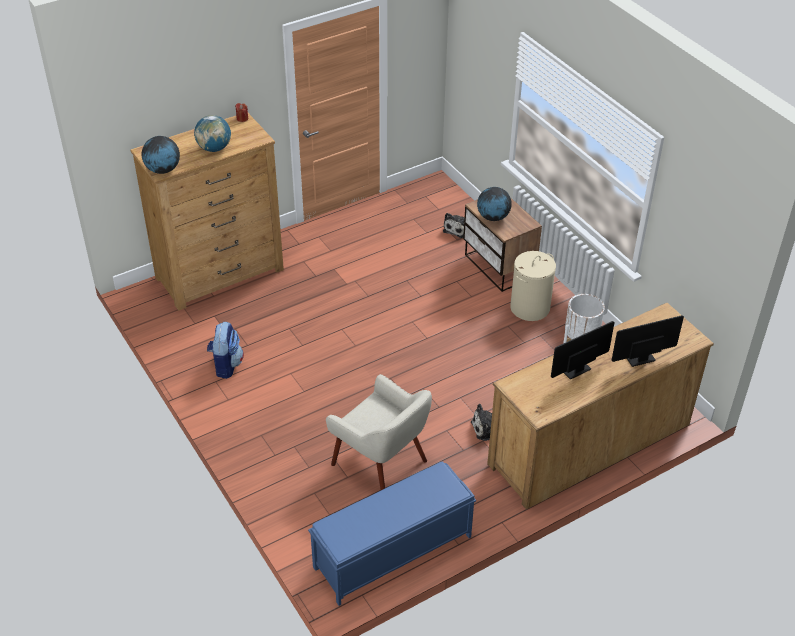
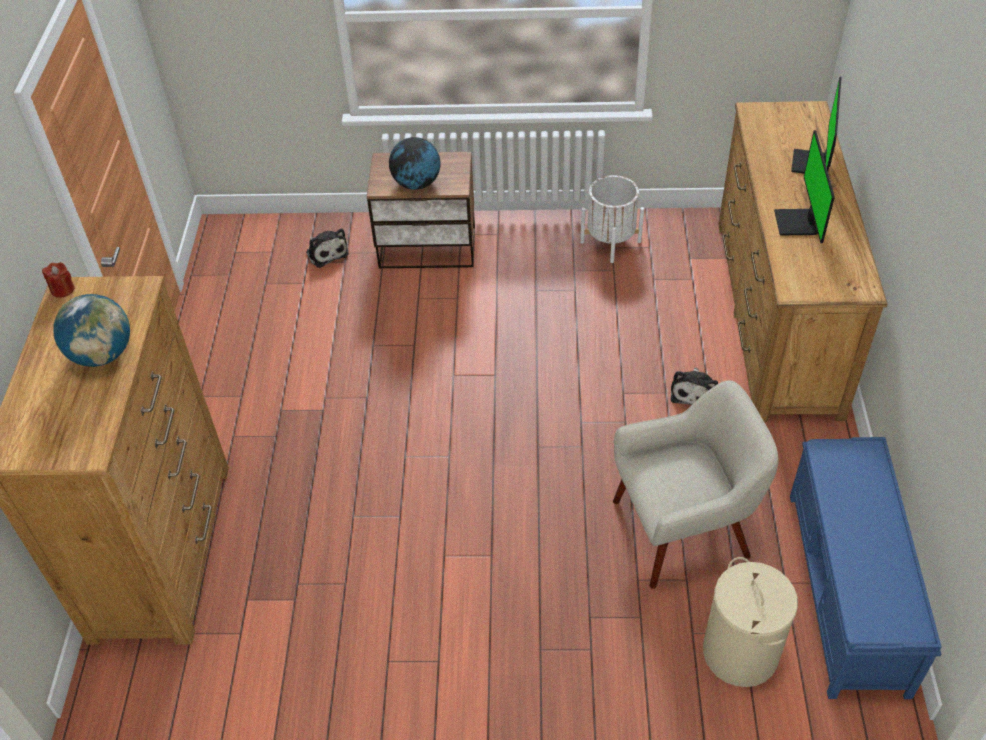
camera: 55 degrees left, 5 degrees up
(163, 170) = (87, 446): globe -> none
(226, 365) = (364, 631): backpack -> none
(529, 308) = (522, 257): beige laundry basket -> beige laundry basket (740, 653)

